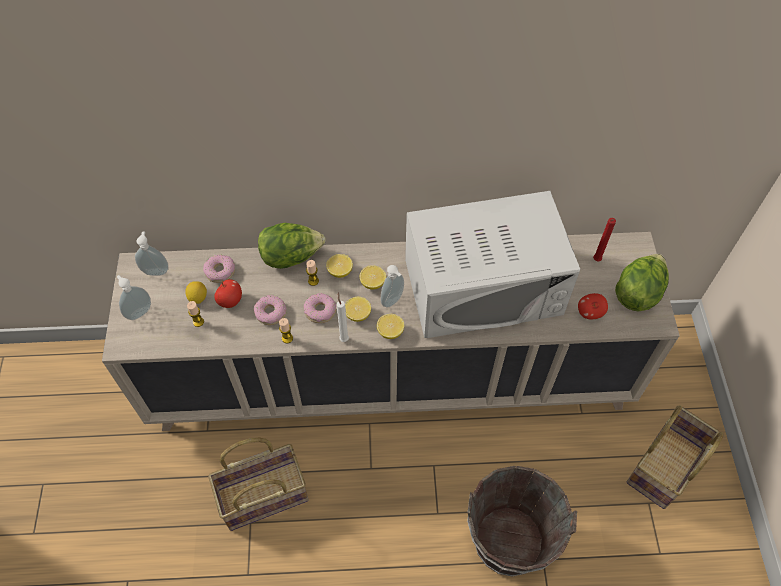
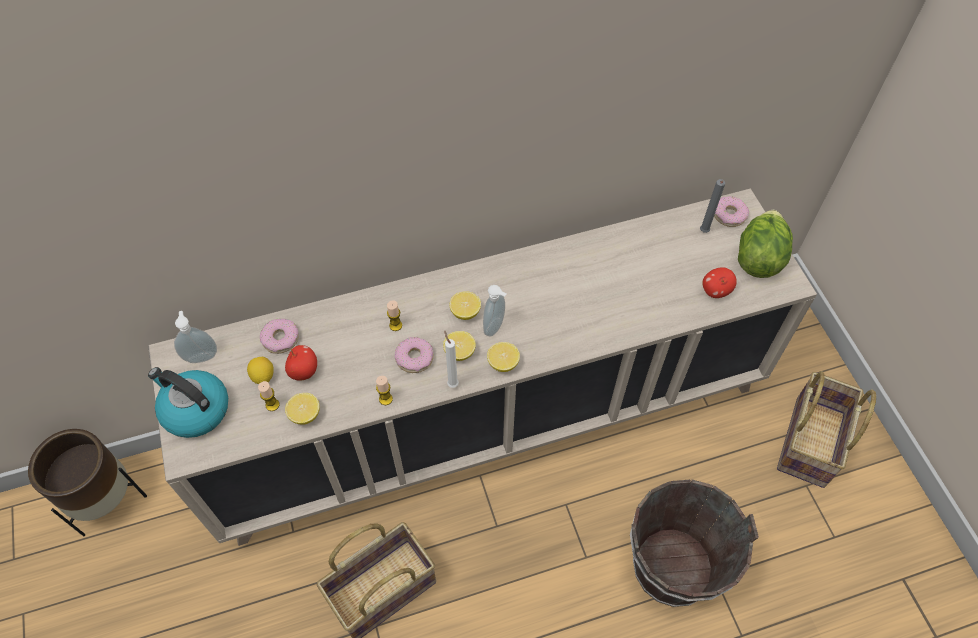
camera: 15 degrees left, 0 degrees up
(73, 369) = (107, 500): none -> brown planter
(139, 312) = (195, 410): soap dispenser -> kettle
(271, 313) = (357, 374): donut -> donut (729, 215)
(291, 257) = (361, 303): lettuce -> none
(340, 271) = (423, 307): lemon -> lemon (305, 414)
(483, 286) = (591, 288): white microwave -> none
(596, 261) = (703, 232): red candle -> grey candle

